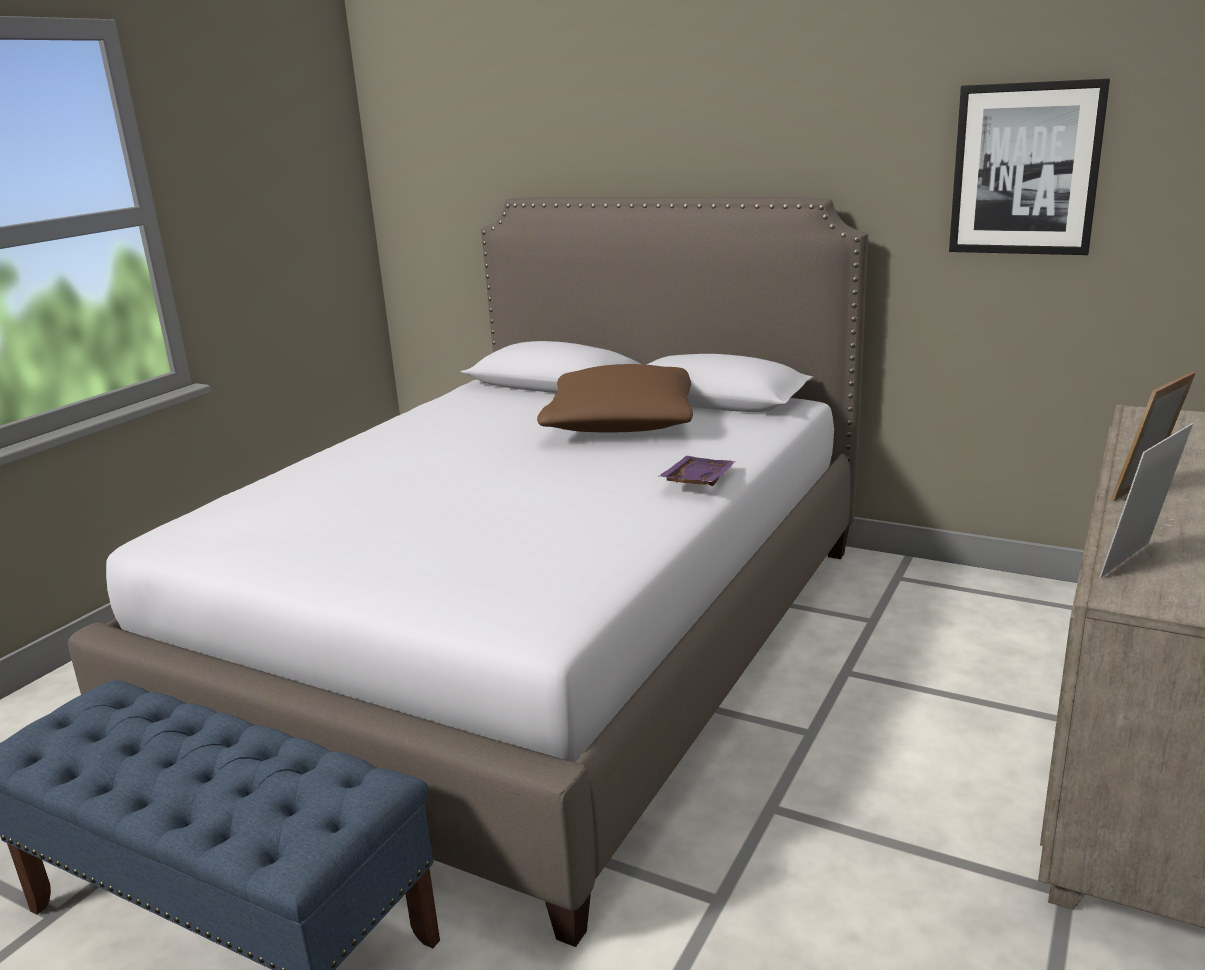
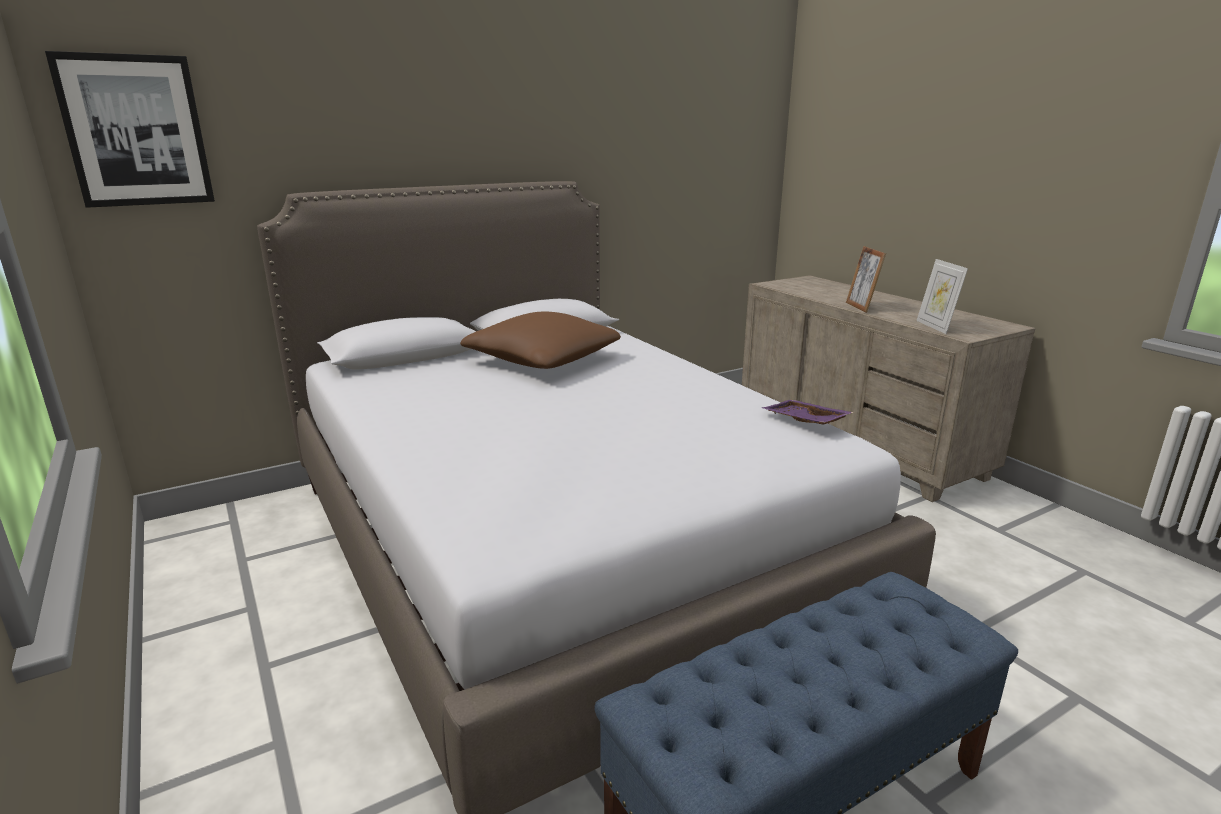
camera: 60 degrees left, 0 degrees up
(696, 481) = (683, 369): purple tray -> purple tray (803, 421)
(1025, 169) = (667, 160): picture -> picture (136, 131)

